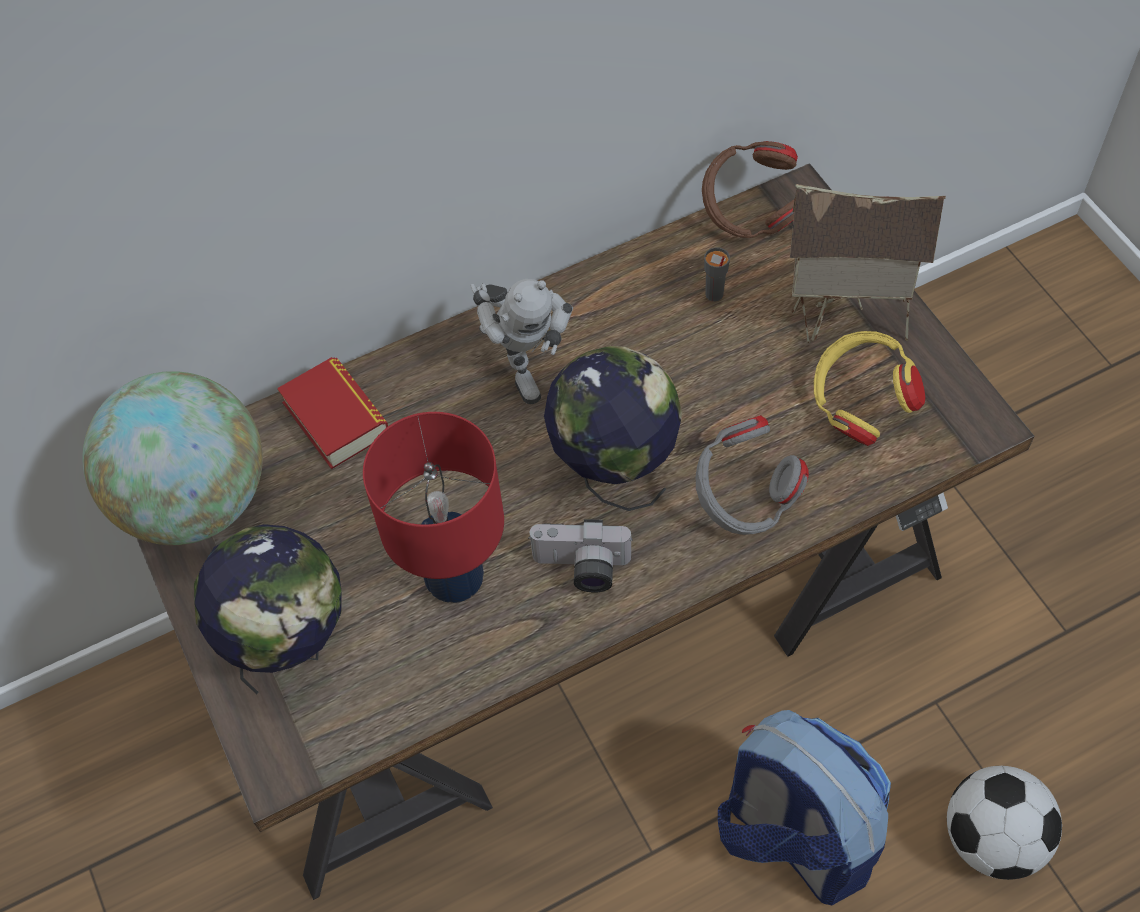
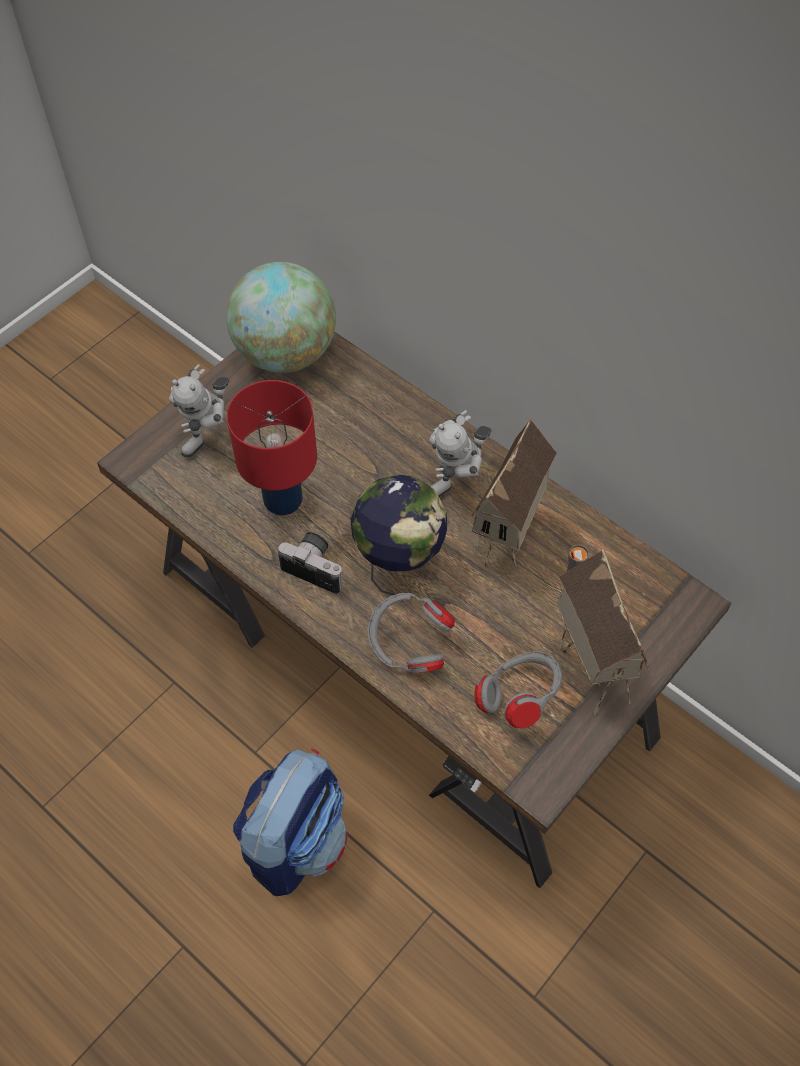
camera: 65 degrees right, 0 degrees up
(291, 644) = (210, 436): globe -> toy robot
(336, 418) = (372, 397): book -> none
(581, 569) = (316, 567): camera -> camera turned 135 degrees clockwise
(632, 340) = (508, 538): none -> toy house
(750, 214) = (658, 576): brown headphones -> none
(859, 406) = (518, 698): yellow headphones -> grey headphones
(992, 839) = (341, 979): football -> none

